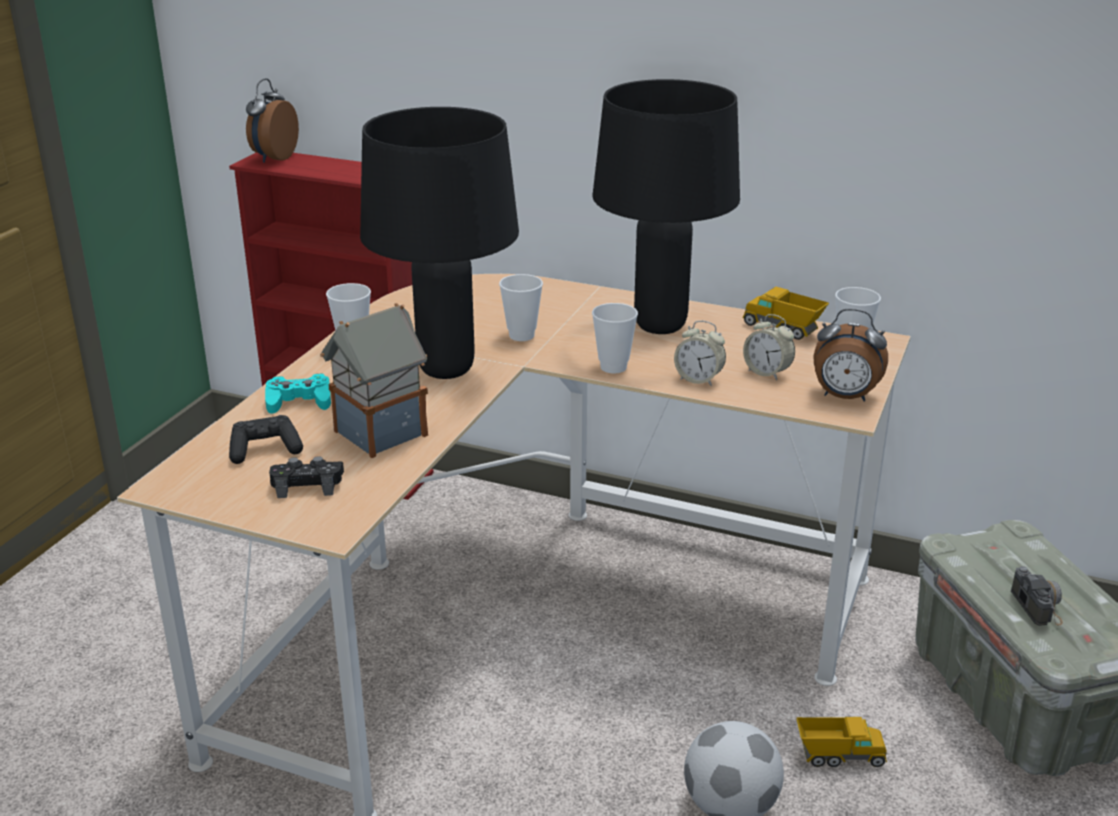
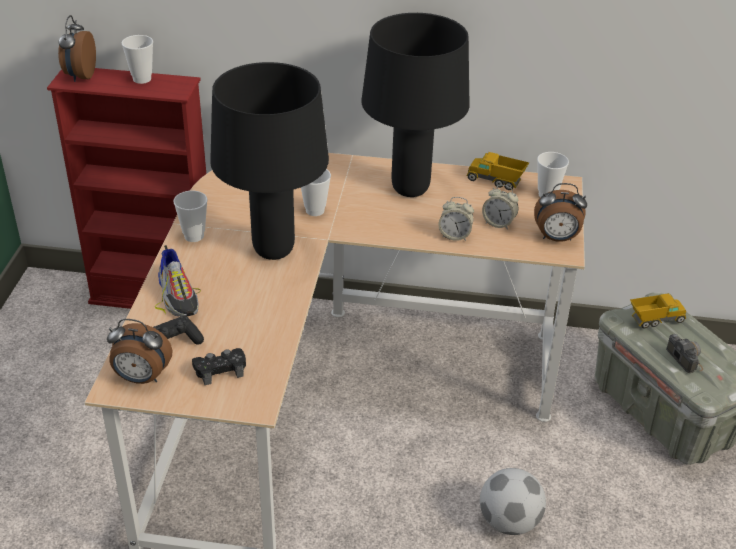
camera: 15 degrees left, 10 degrees up
(202, 480) = (141, 378): none -> alarm clock
(299, 401) = (178, 295): turquoise game controller -> shoe
(379, 434) = (251, 317): toy house -> none
(613, 367) = (392, 232): cup -> cup (142, 79)
(839, 757) = (567, 473): toy truck -> toy truck (655, 320)

